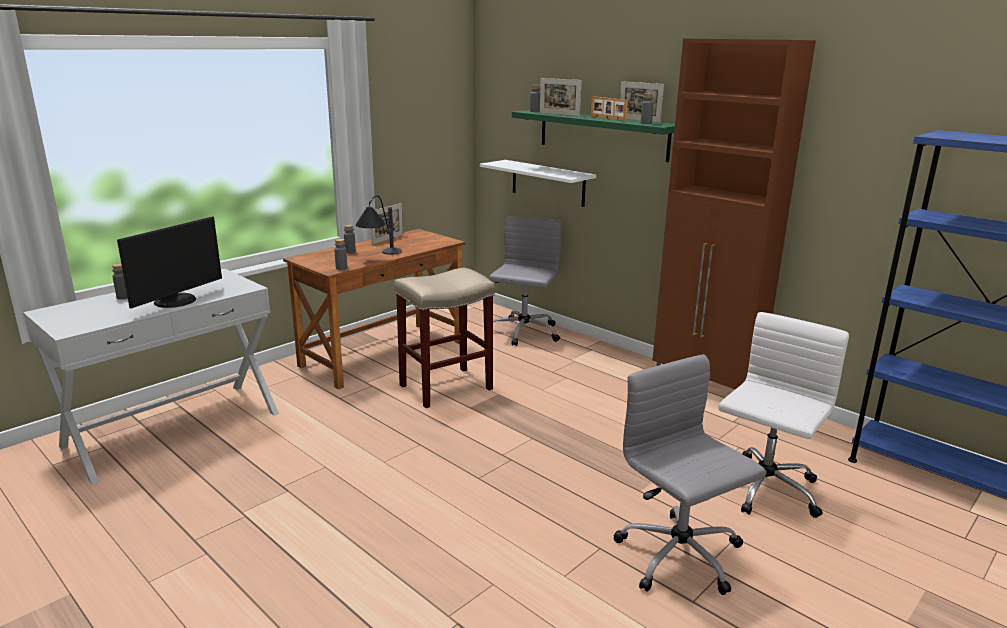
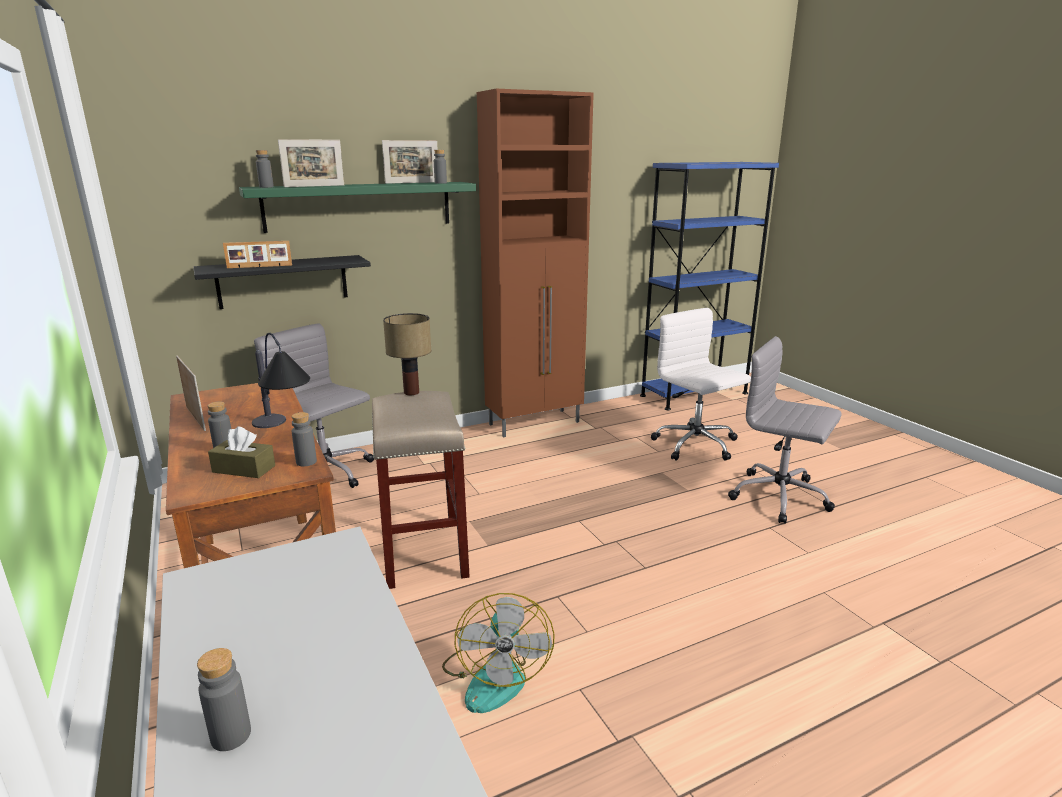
camera: 70 degrees left, 0 degrees up
(177, 301) = (350, 635): monitor -> none
(328, 260) = (244, 469): none -> brown tissue box
(330, 436) = (495, 675): none -> fan
(471, 271) = (410, 392): none -> table lamp
(548, 183) = (283, 281): white shelf -> black shelf
(607, 118) = (383, 184): picture frame -> picture frame (259, 266)
(680, 557) = (781, 497): grey office chair -> grey office chair turned 45 degrees clockwise

